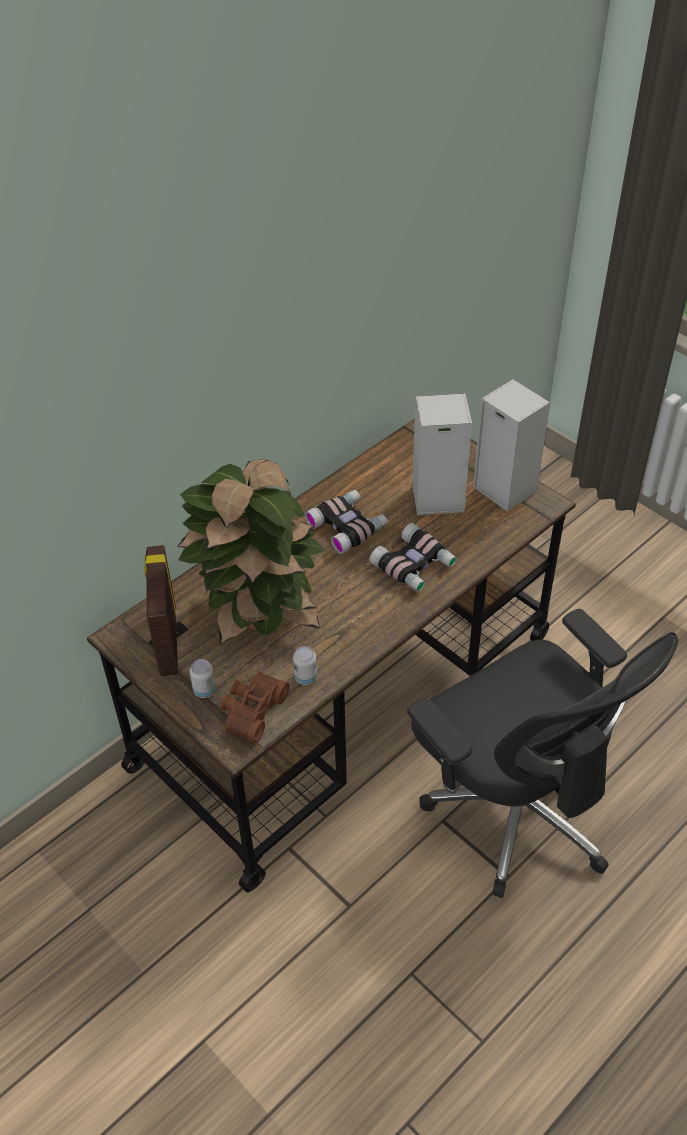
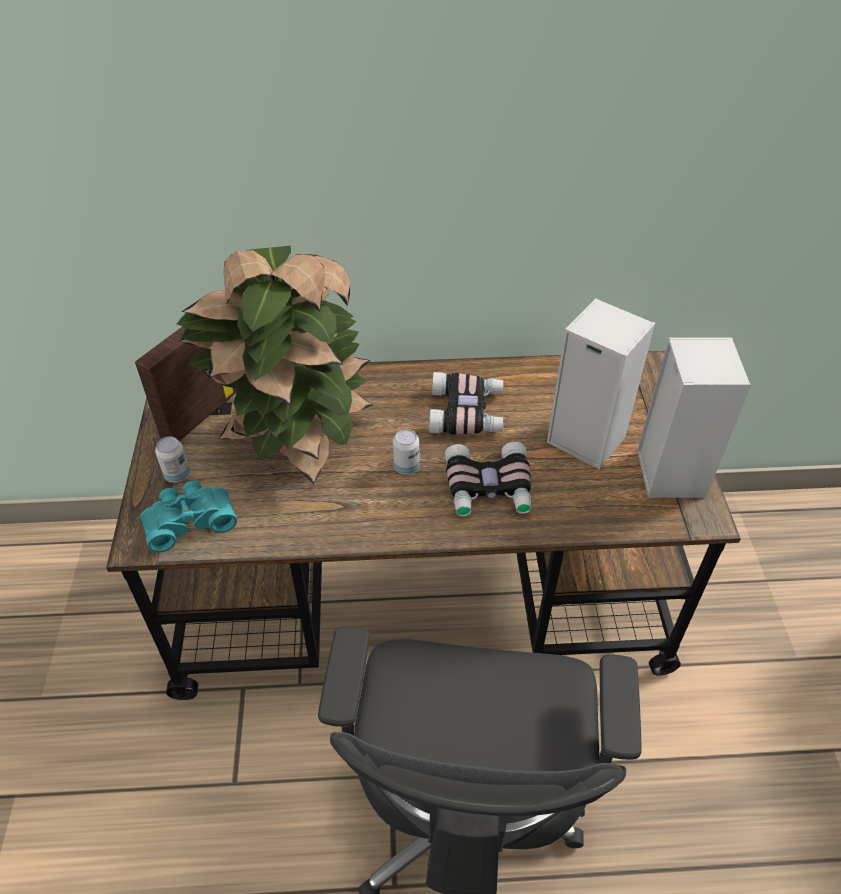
camera: 40 degrees right, 0 degrees up
(251, 710) = (189, 520): brown binoculars -> turquoise binoculars
(305, 677) = (267, 524): can -> can (406, 467)

